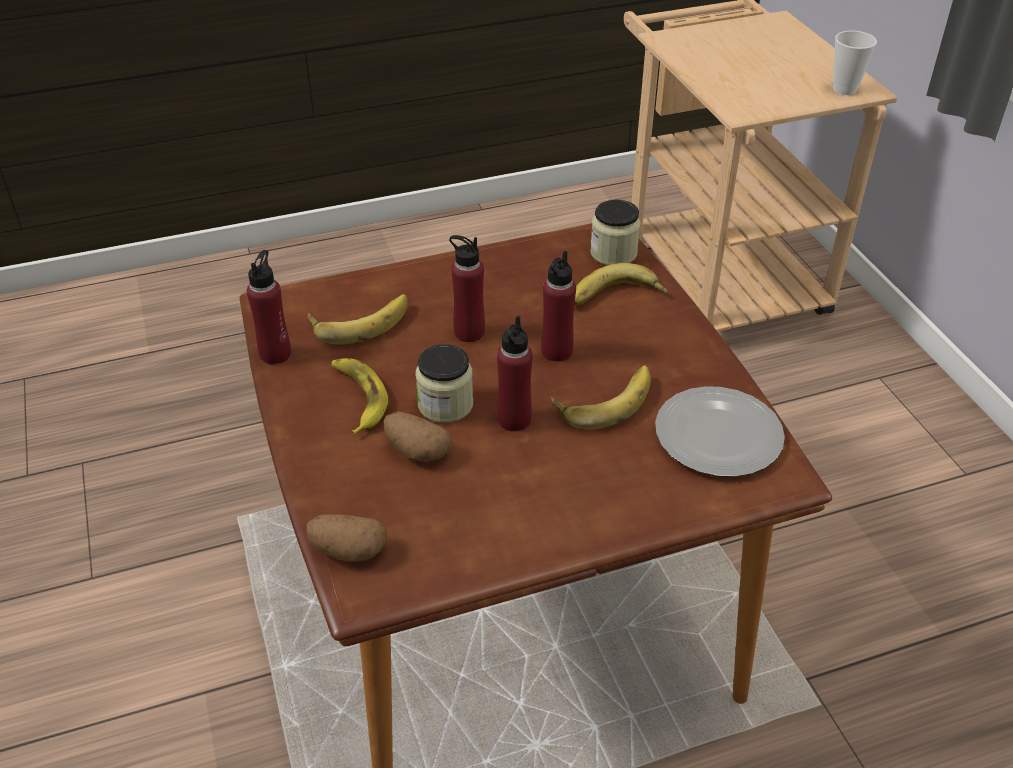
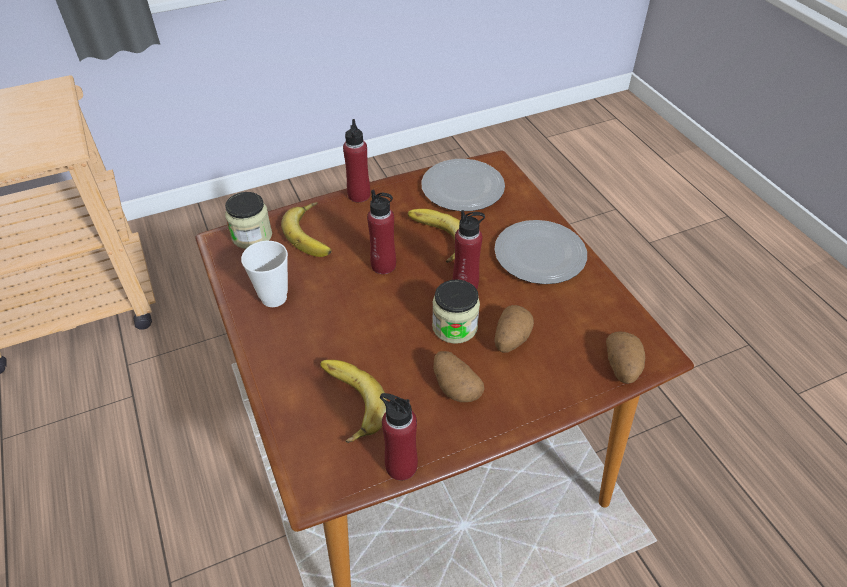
camera: 95 degrees left, 5 degrees up
(358, 397) = (455, 387): banana -> potato
(469, 332) = (361, 320): red bottle -> red bottle (359, 195)
(567, 500) = (538, 254): none -> plate
(844, 89) = (51, 95): cup -> cup (274, 298)

